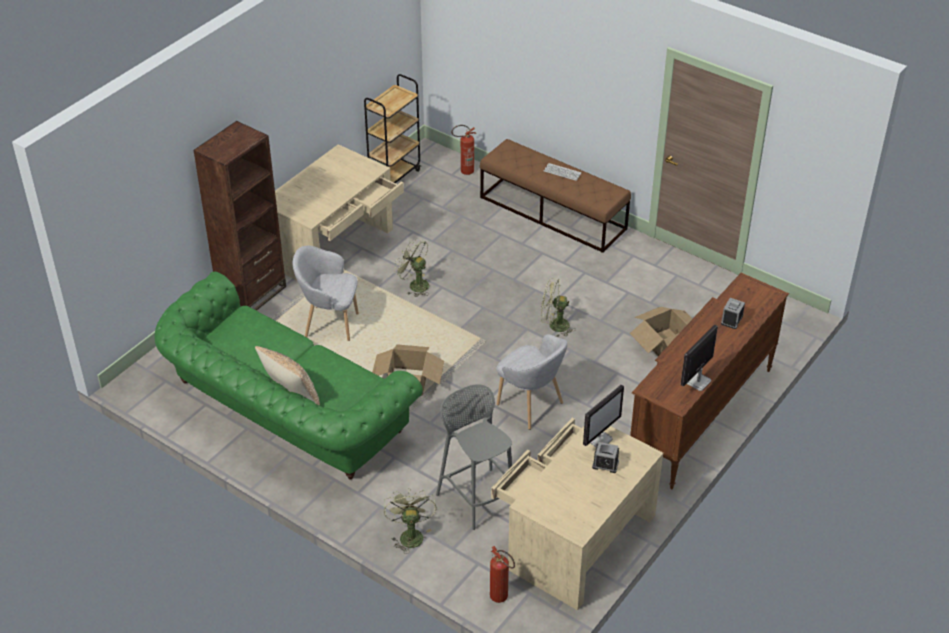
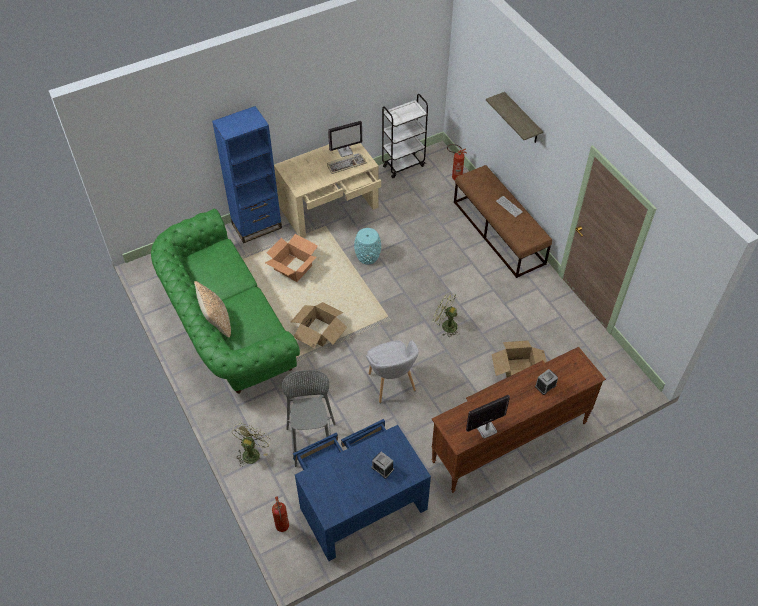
camera: 25 degrees right, 10 degrees up
(252, 294) = (257, 226): brown bookcase -> blue bookcase
(329, 324) = (293, 267): grey armchair -> cardboard box
(350, 177) = (346, 164): none -> keyboard
(395, 177) = (403, 166): brown cart -> white cart
(414, 284) = (367, 257): green fan -> turquoise stool
(555, 56) = (522, 119): none -> shelf
(574, 539) = (359, 503): beige desk -> blue desk
(599, 439) = (391, 445): monitor -> monitor (345, 151)

